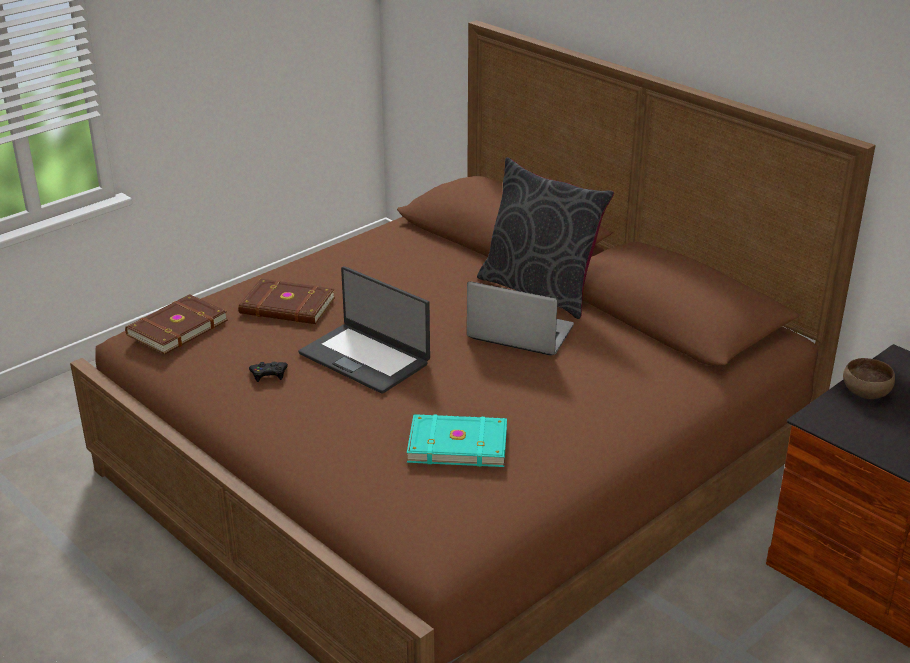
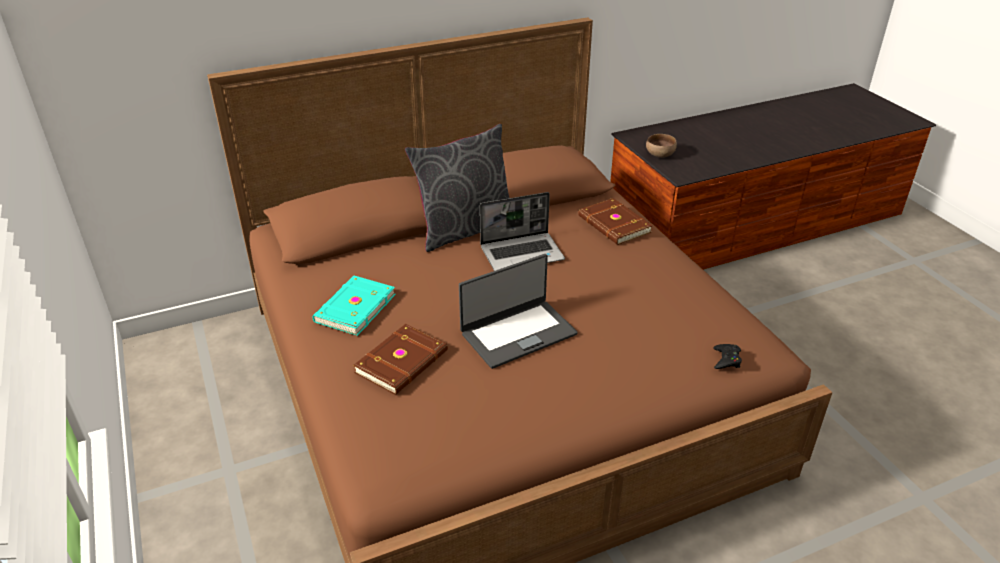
camera: 70 degrees left, 5 degrees up
(176, 327) = (391, 445): brown book -> brown book (613, 225)
(269, 374) = (514, 393): black game controller -> black game controller (726, 359)
(457, 443) = (657, 313): turquoise book -> turquoise book (353, 308)
(518, 333) = (522, 253): laptop -> laptop turned 150 degrees counterclockwise

